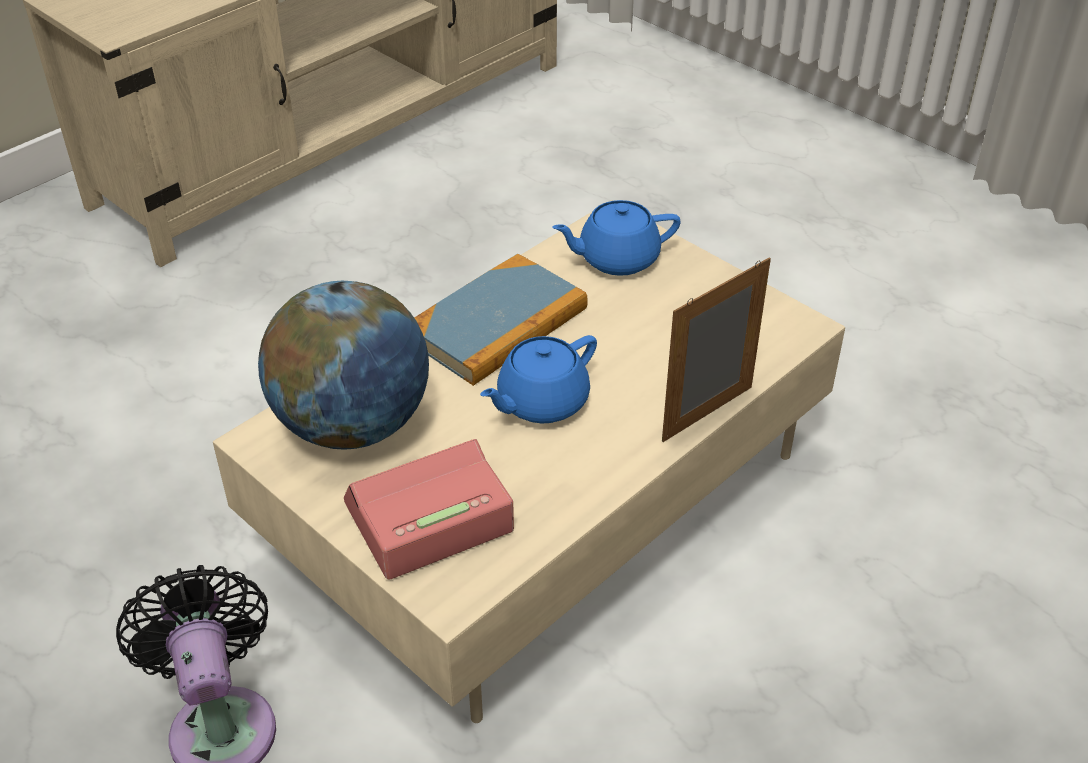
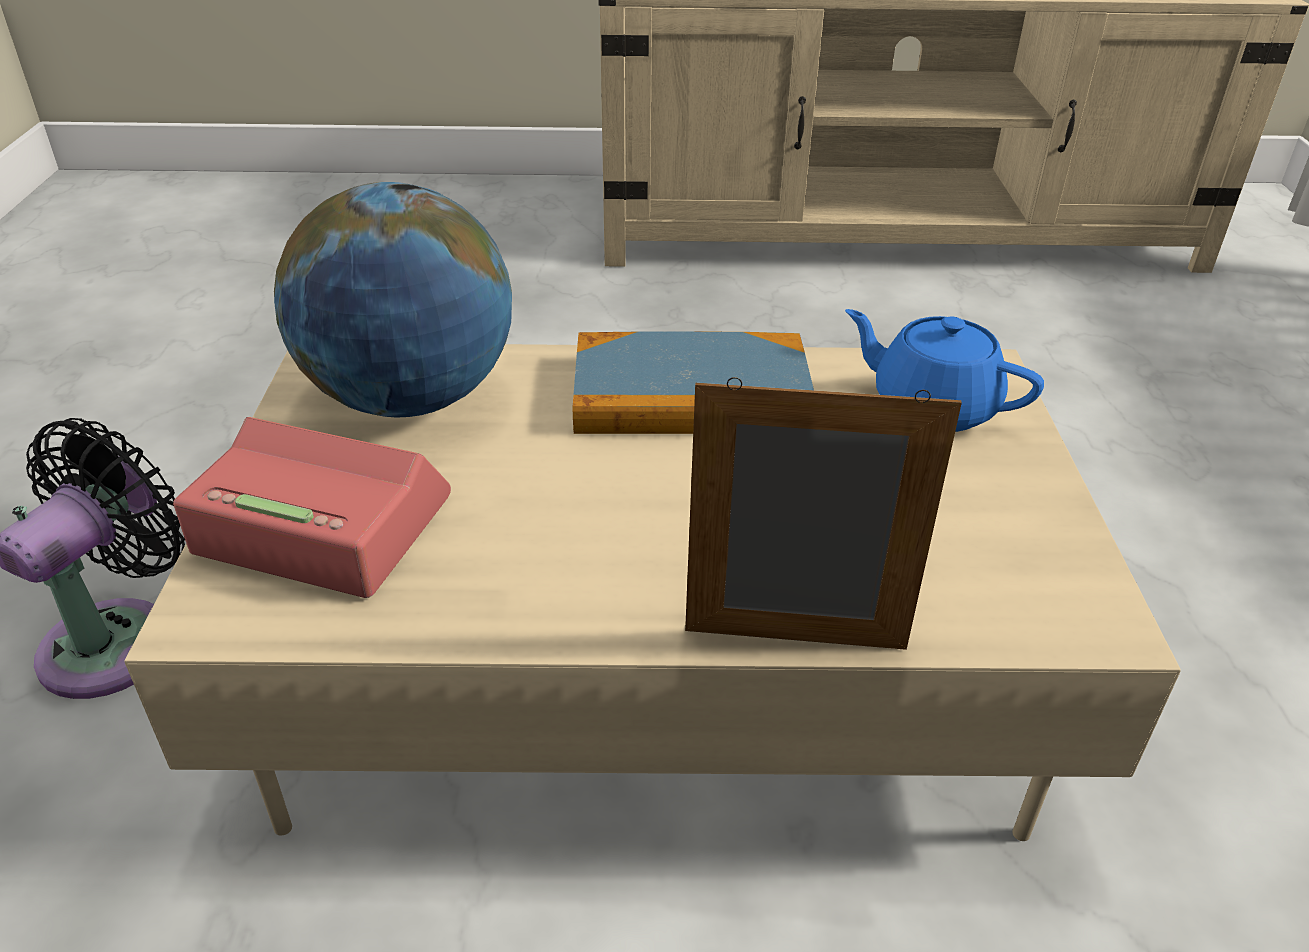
camera: 45 degrees right, 5 degrees down
(541, 402) = (615, 492): blue teapot -> none

